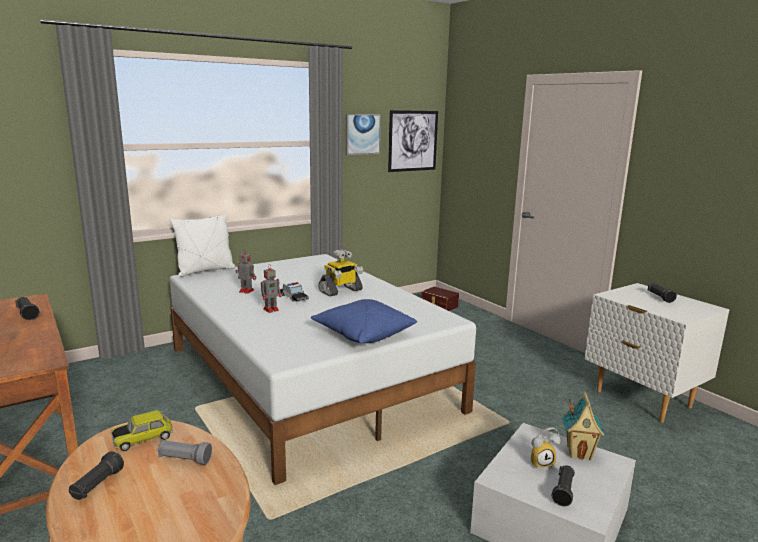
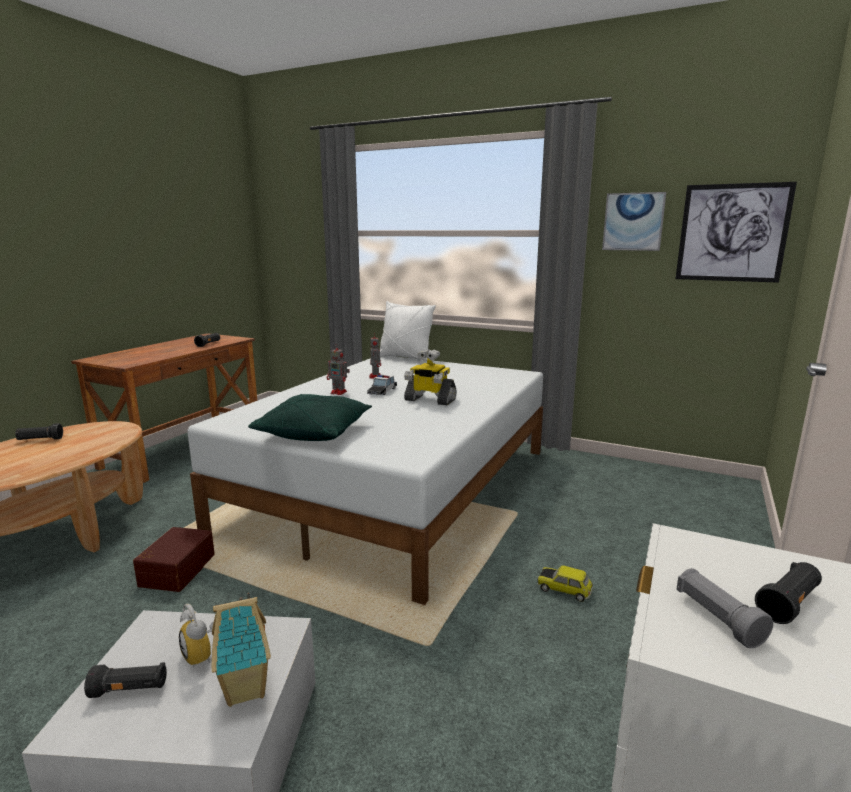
camera: 60 degrees right, 0 degrees up
(143, 438) = (107, 432): toy car -> toy car (564, 589)
(185, 459) = (76, 450): grey flashlight -> grey flashlight (717, 618)
(363, 334) = (314, 432): blue pillow -> green pillow
(439, 306) = (706, 498): brown storage box -> brown storage box (176, 570)

